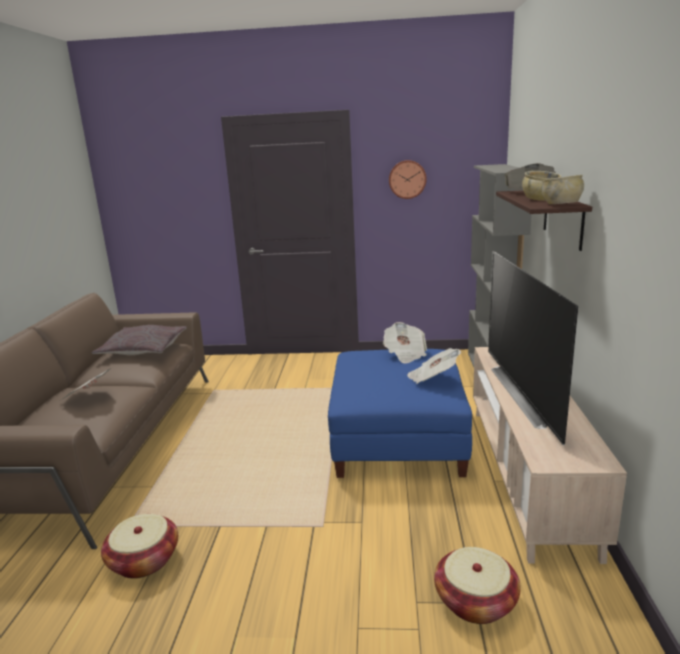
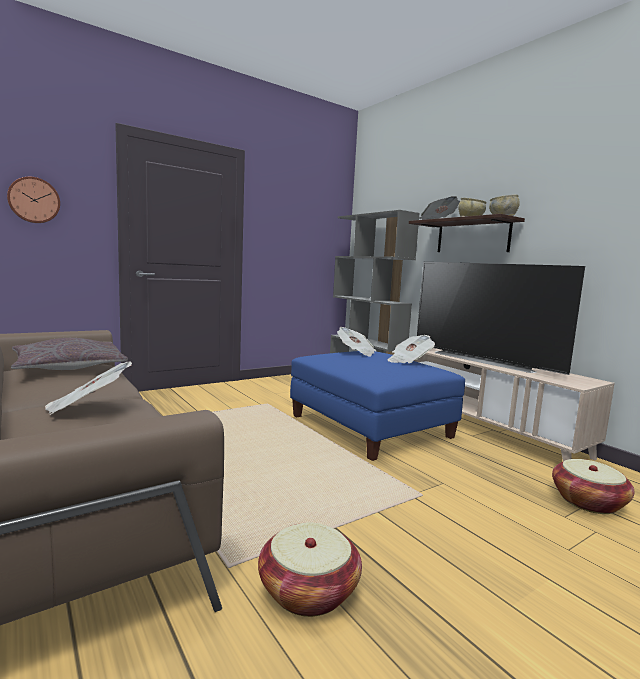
camera: 40 degrees left, 10 degrees down
(407, 179) = (286, 221): wall clock -> wall clock (34, 200)

